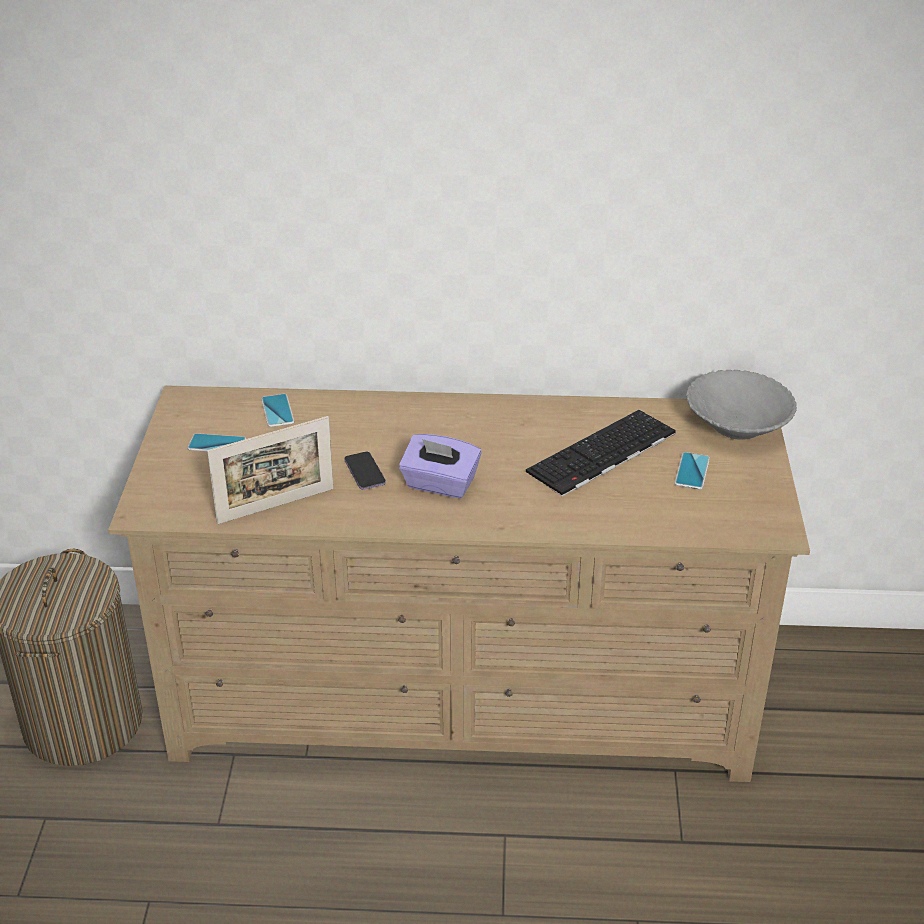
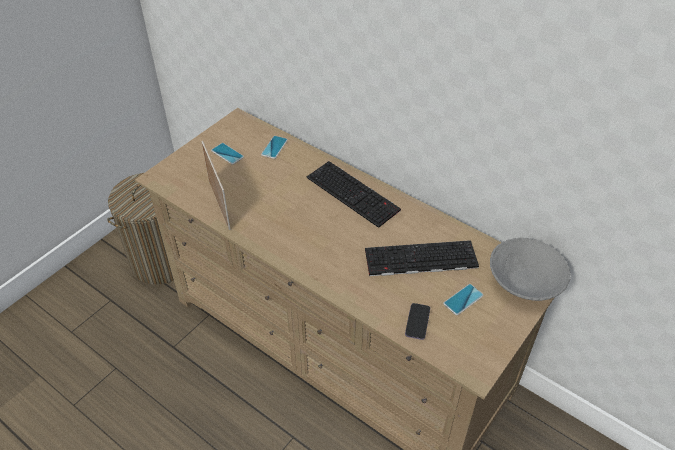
camera: 35 degrees right, 10 degrees up
(276, 506) = (219, 204): picture frame -> picture frame turned 120 degrees counterclockwise
(365, 472) = (280, 206): phone -> phone (417, 322)
(440, 484) = (311, 233): purple tissue box -> none
(446, 419) = (354, 193): none -> keyboard

